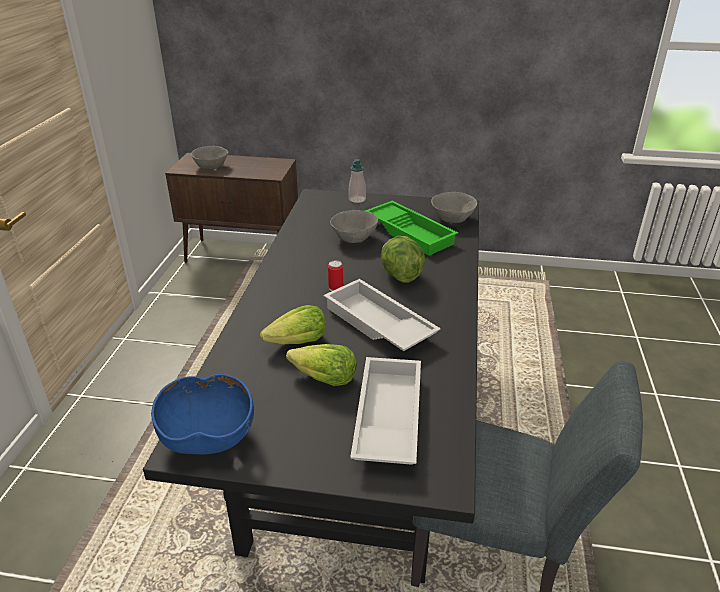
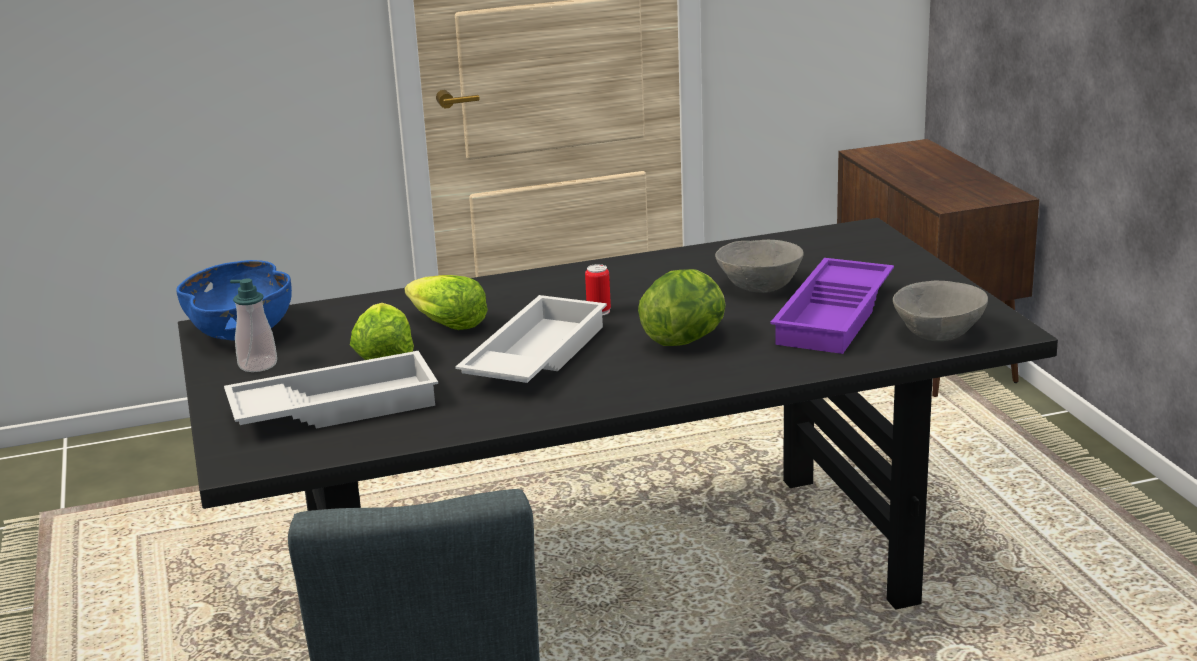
camera: 65 degrees right, 10 degrees down
(211, 167) = (904, 164): grey bowl -> none
(357, 199) = (897, 256): soap dispenser -> soap dispenser (258, 365)
(411, 232) = (836, 316): green tray -> purple tray

